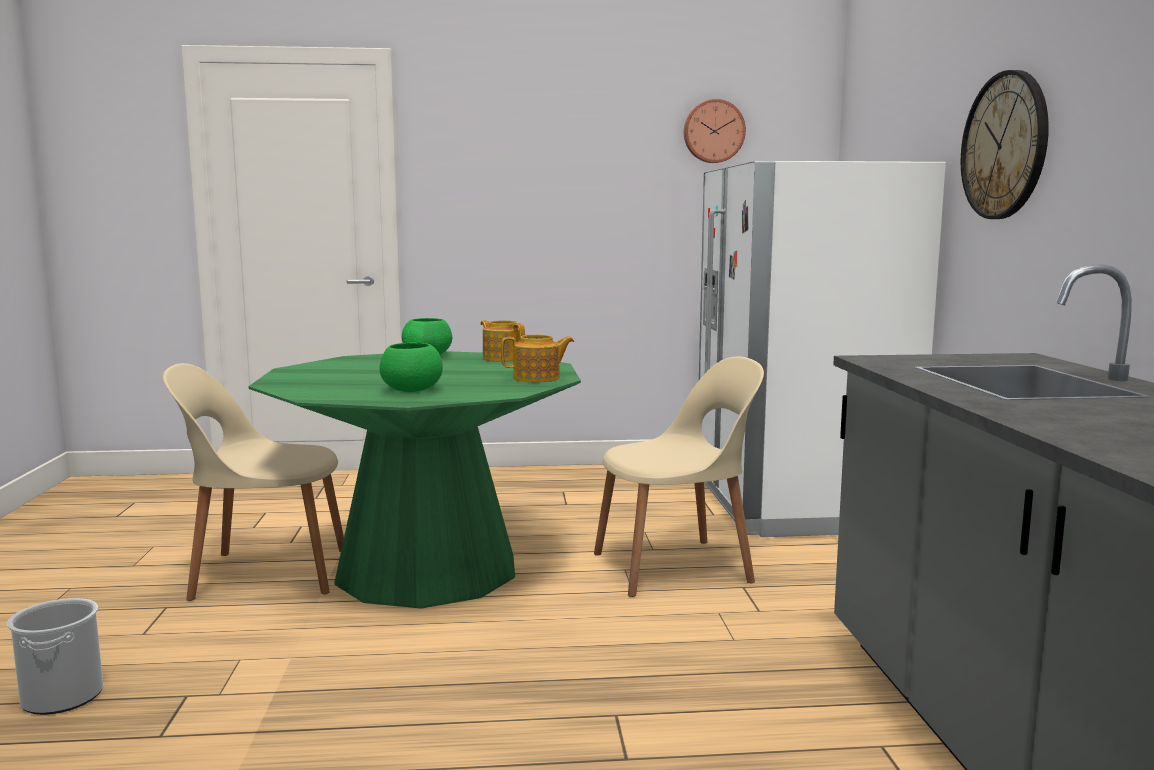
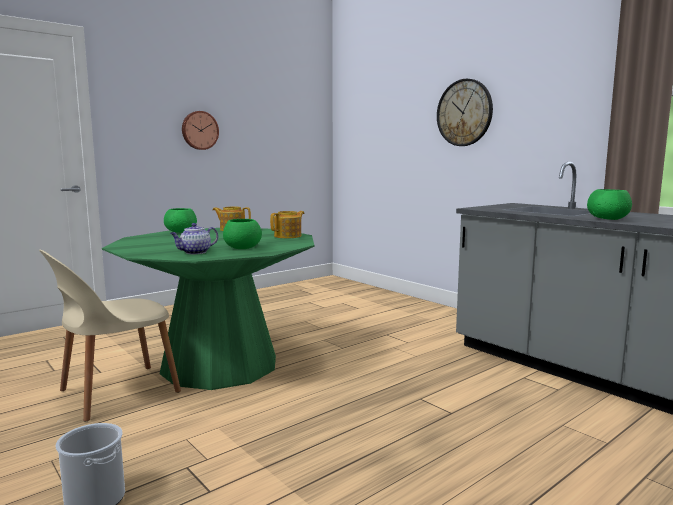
camera: 35 degrees left, 0 degrees up
(336, 389) = (195, 252): none -> teapot
(676, 567) = (345, 333): beige chair -> none
(713, 131) = (276, 98): wall clock -> wall clock (199, 130)
(796, 504) = (352, 296): white fridge -> none
(1049, 416) = (608, 219): none -> green bowl

